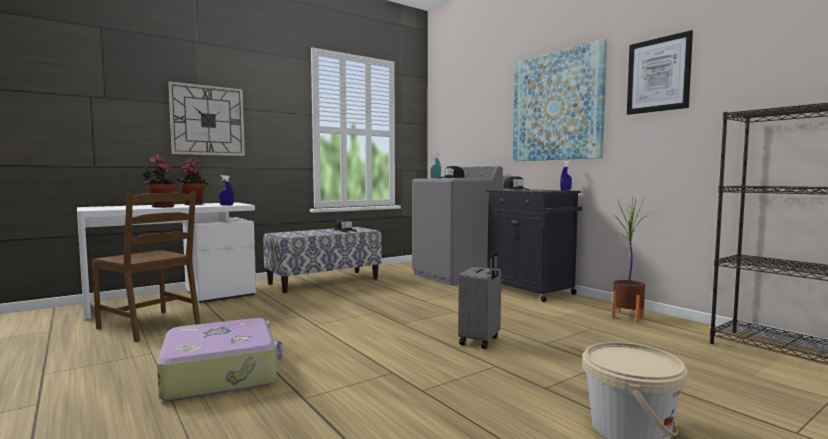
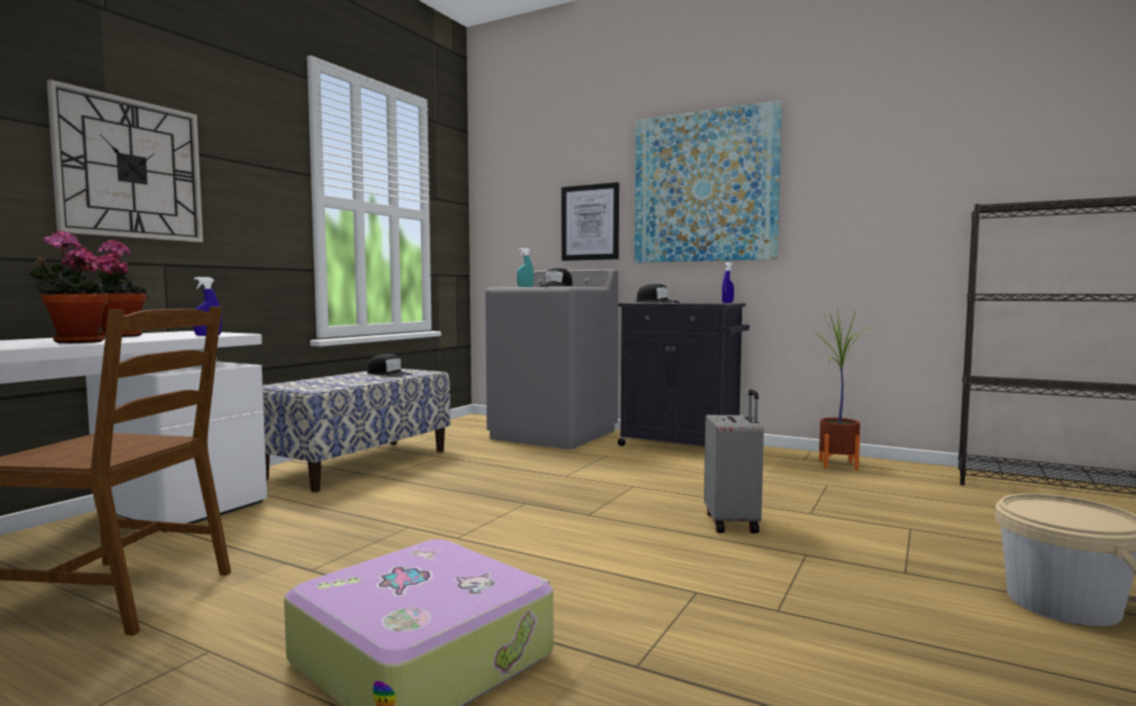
camera: 25 degrees left, 0 degrees up
(658, 75) = (855, 154): picture -> picture (590, 222)

